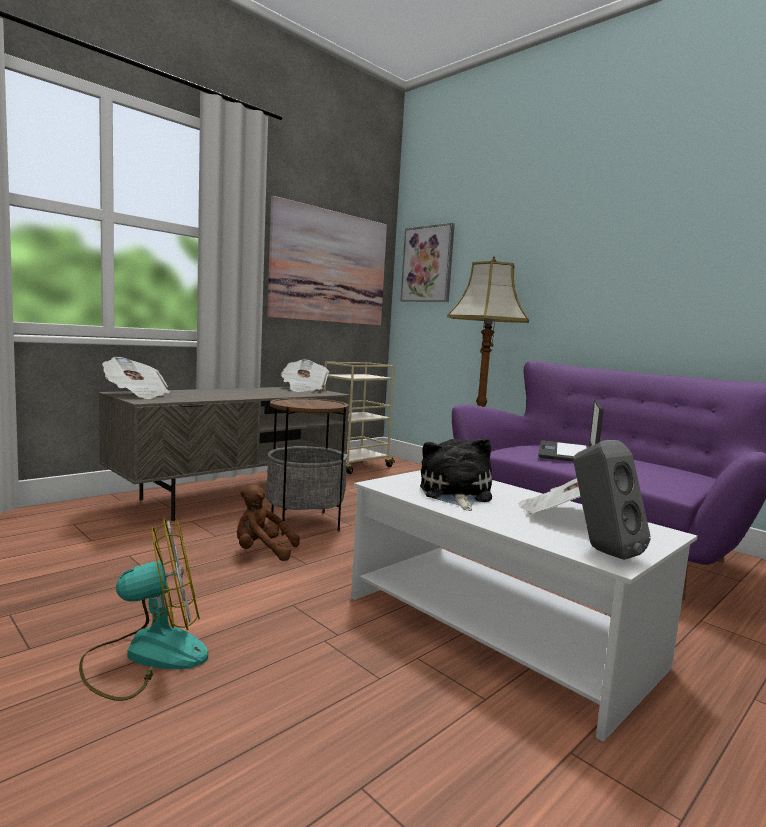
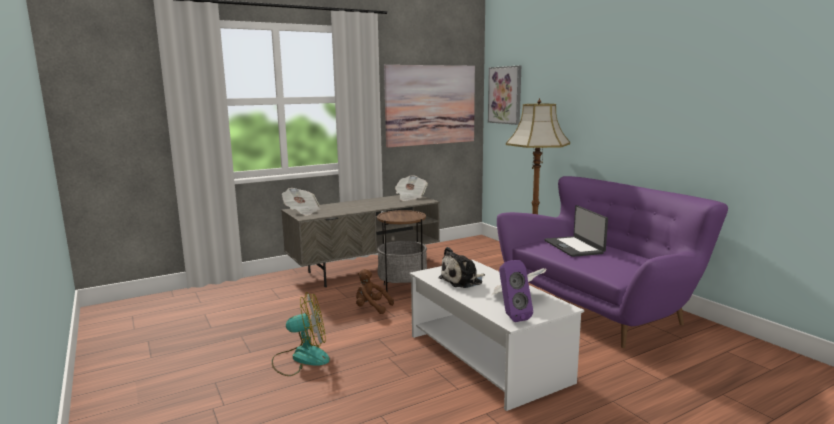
camera: 15 degrees right, 5 degrees up
(355, 466) = (455, 246): beige cart -> none
(455, 494) = (463, 281): plush toy -> plush toy turned 135 degrees counterclockwise
(568, 453) = (574, 247): laptop -> laptop turned 45 degrees counterclockwise
(601, 550) = (512, 317): grey speaker -> purple speaker

